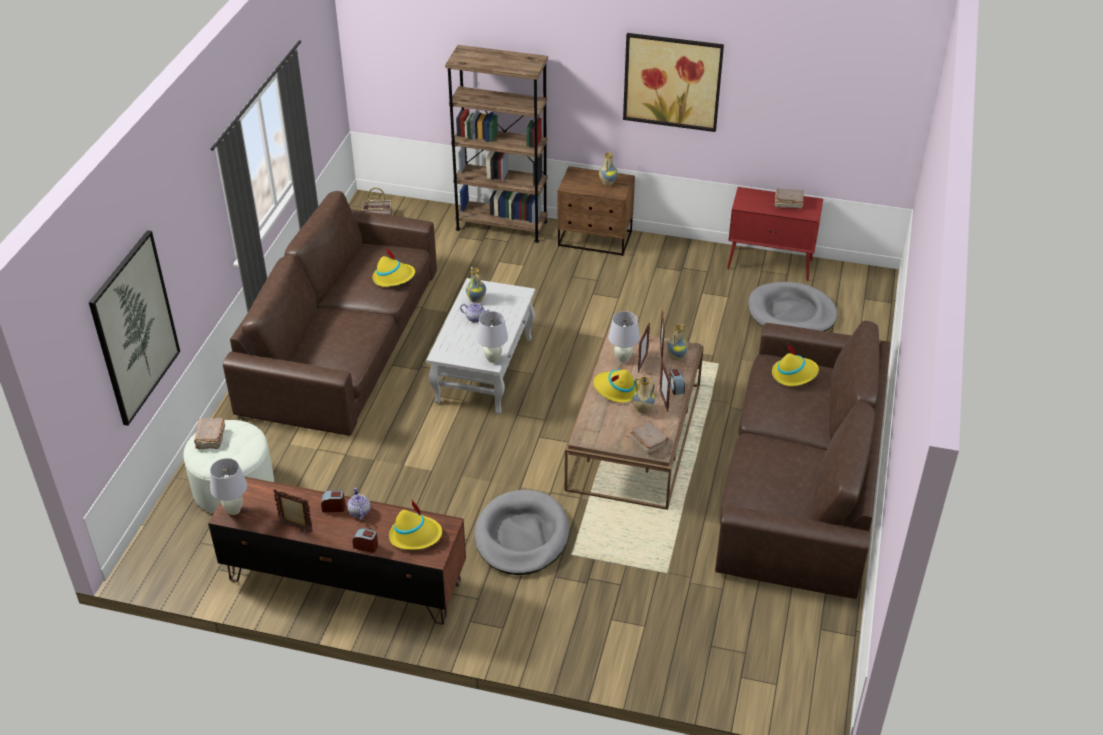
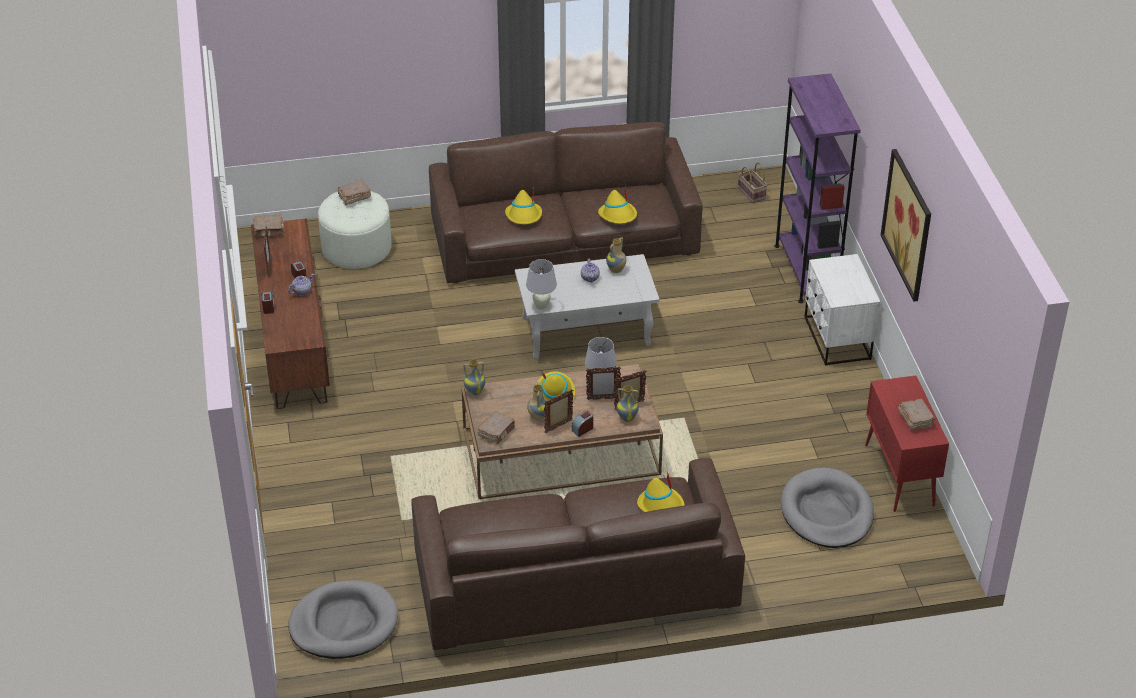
camera: 65 degrees right, 0 degrees up
(135, 328) = (338, 76): picture -> none
(233, 510) = (269, 231): white table lamp -> brown book
(416, 535) = (293, 328): yellow hat -> yellow hat (524, 216)
(501, 225) = (806, 271): brown bookcase -> purple bookcase
(521, 536) = (395, 420): grey dog bed -> grey dog bed (344, 623)
(595, 239) = (836, 339): brown nightstand -> white nightstand
(607, 183) = (849, 287): vase -> vase (474, 391)

